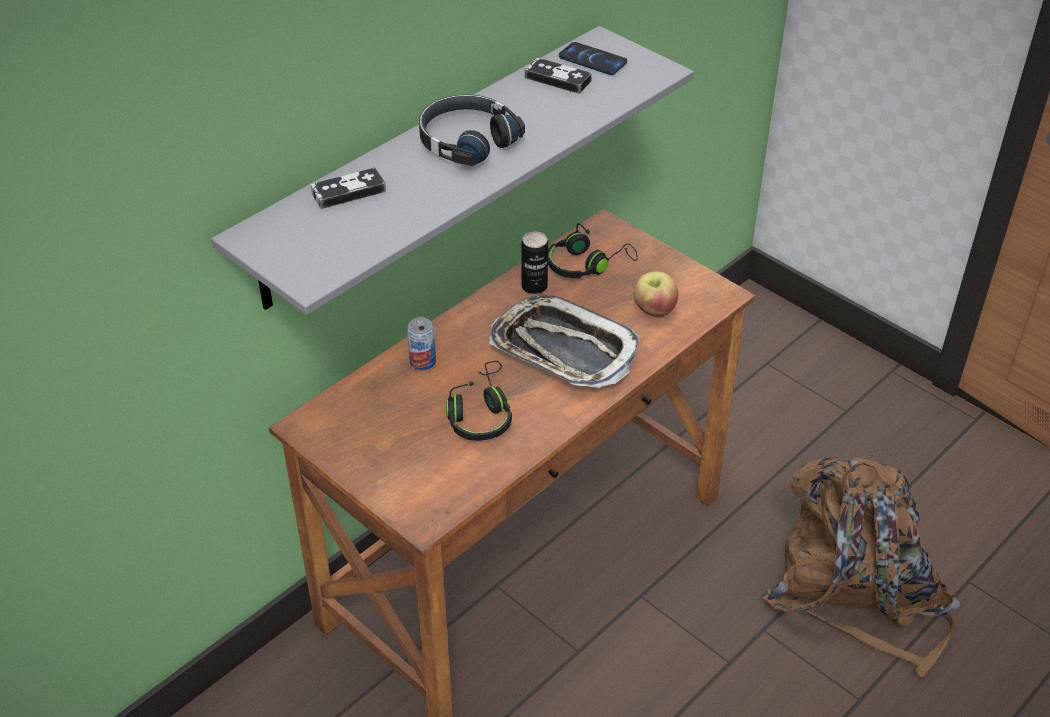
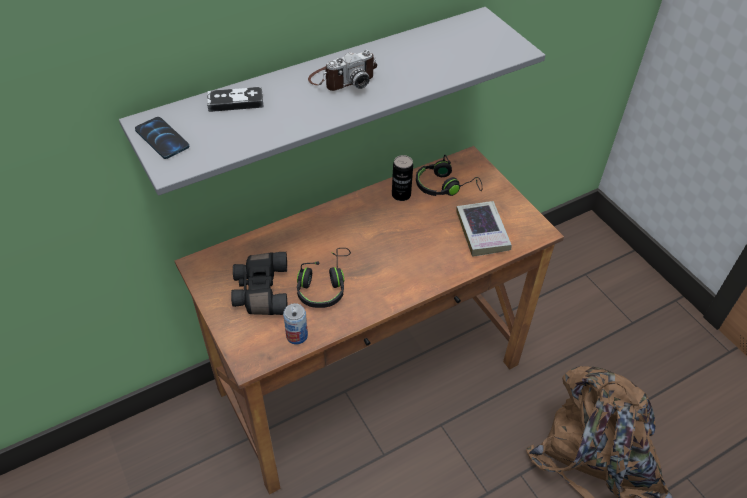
camera: 15 degrees right, 5 degrees up
(401, 439) = (260, 291): none -> black binoculars
(422, 362) = (299, 235): can -> can (297, 336)
(466, 140) = (343, 78): black headphones -> camera
(558, 79) = (435, 42): game controller -> none
(562, 350) = (403, 249): tray -> none
(592, 60) = (468, 32): phone -> phone (162, 138)
(654, 310) = (482, 232): apple -> book

